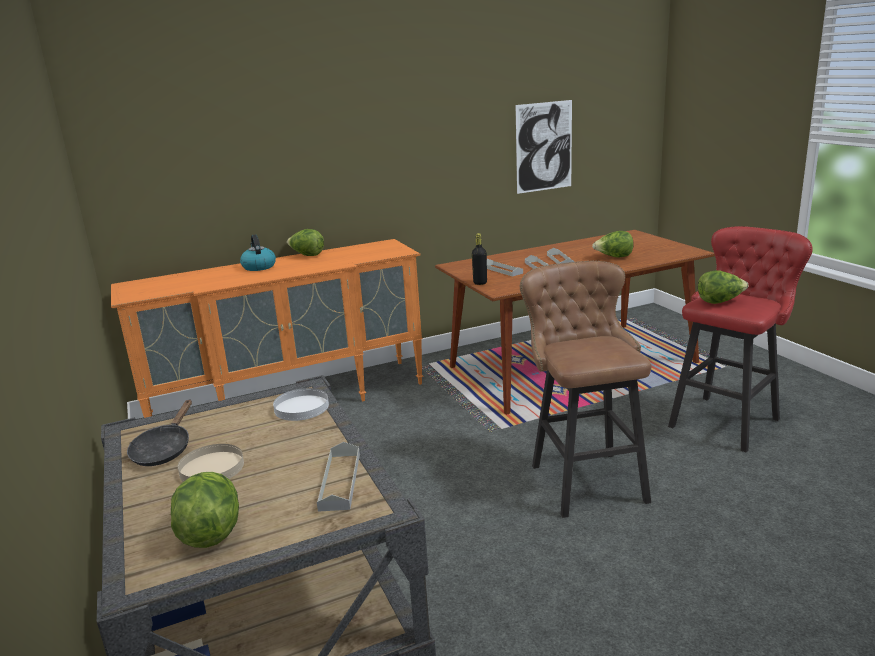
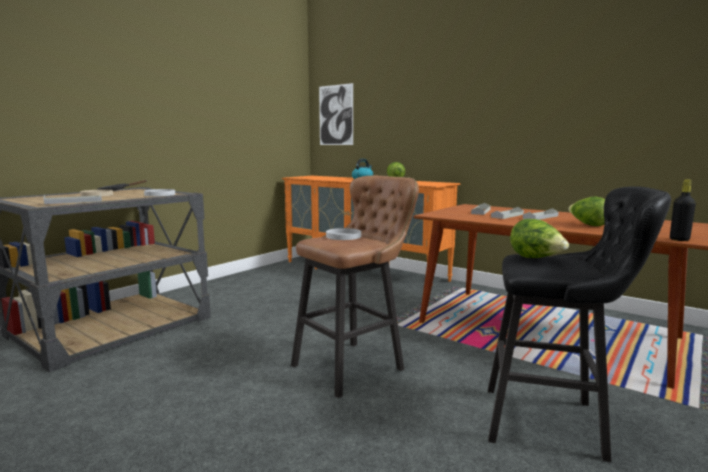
camera: 60 degrees right, 10 degrees down
(210, 531) = (38, 199): lettuce -> none
(480, 283) = (441, 211): black bottle -> black bottle (679, 239)
(544, 147) = (622, 122): picture -> picture (336, 115)
(576, 347) = (343, 236): none -> white plate
(729, 418) = (559, 424): red stool -> black stool

